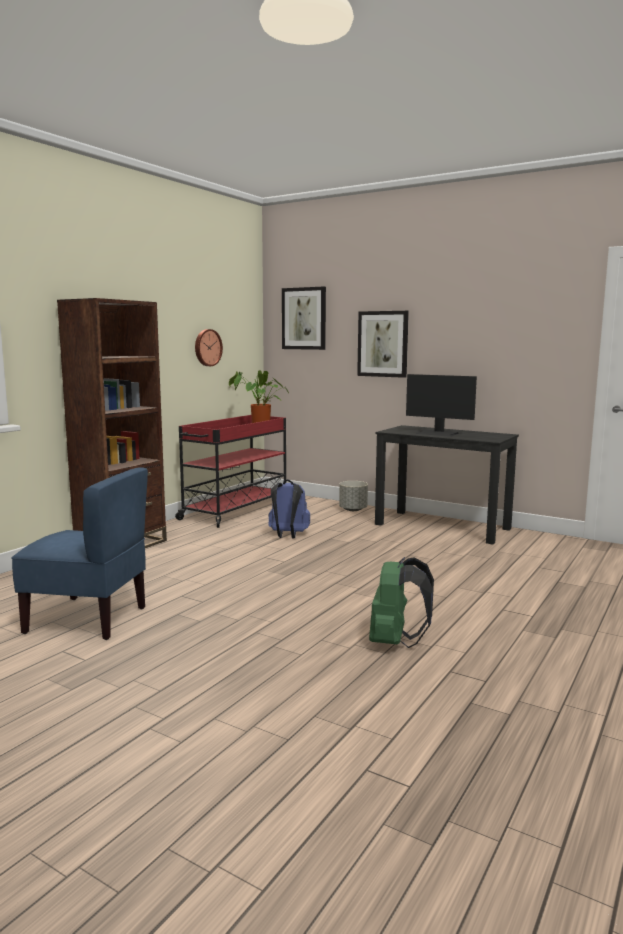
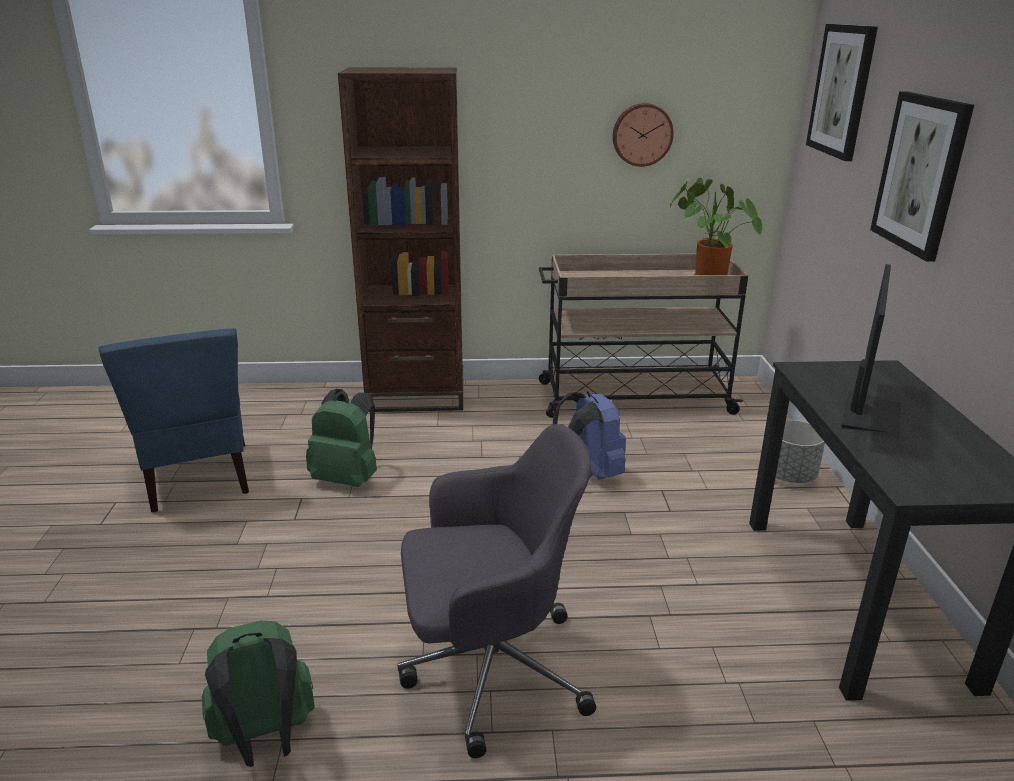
camera: 55 degrees right, 15 degrees up
(183, 580) = (348, 478): none -> green backpack
(235, 510) = (632, 398): red cart -> beige cart
(406, 588) = (490, 669): none -> grey office chair
(437, 433) = (869, 414): monitor -> monitor turned 150 degrees counterclockwise

